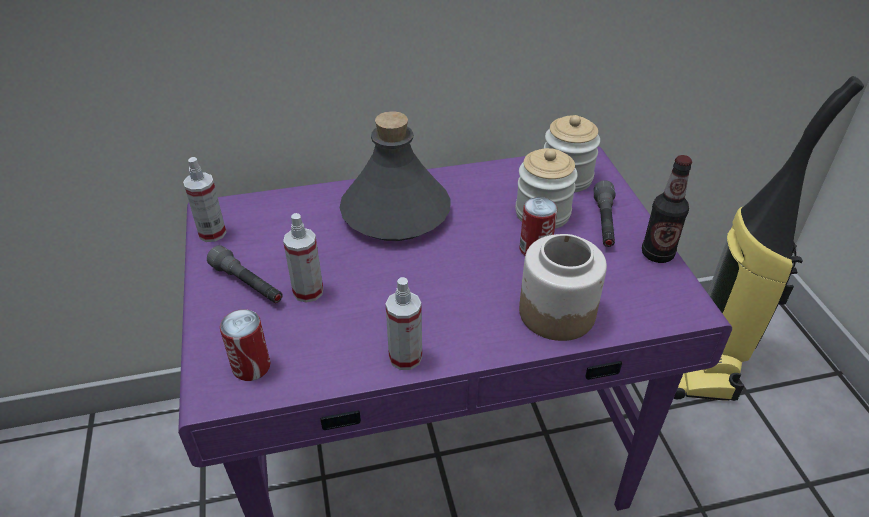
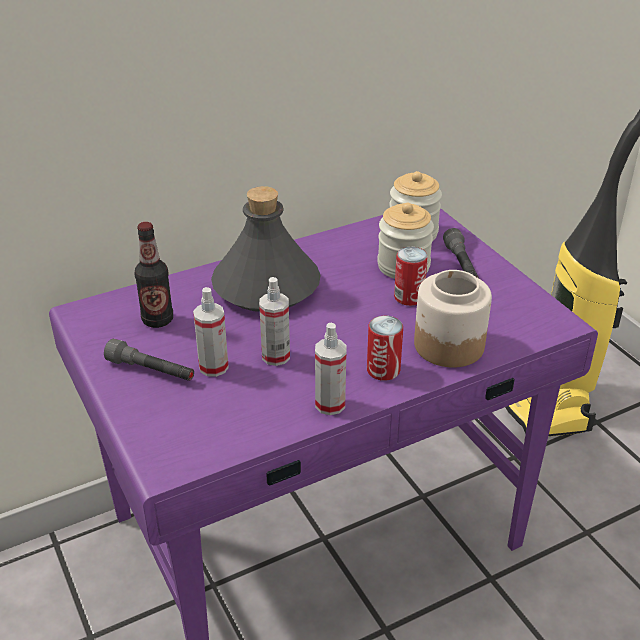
camera: 15 degrees left, 5 degrees down
(212, 233) = (91, 332): spray bottle -> spray bottle (276, 356)
(251, 366) = (190, 438): can -> can (383, 370)
(657, 254) = (516, 284): bottle -> bottle (157, 320)

